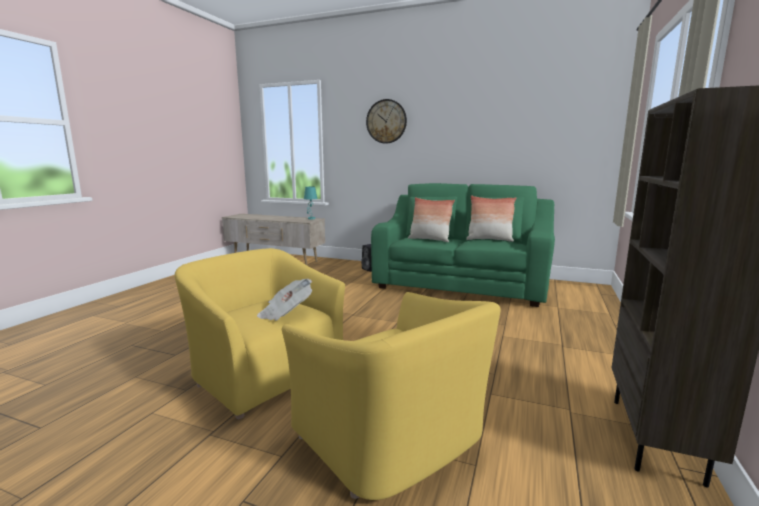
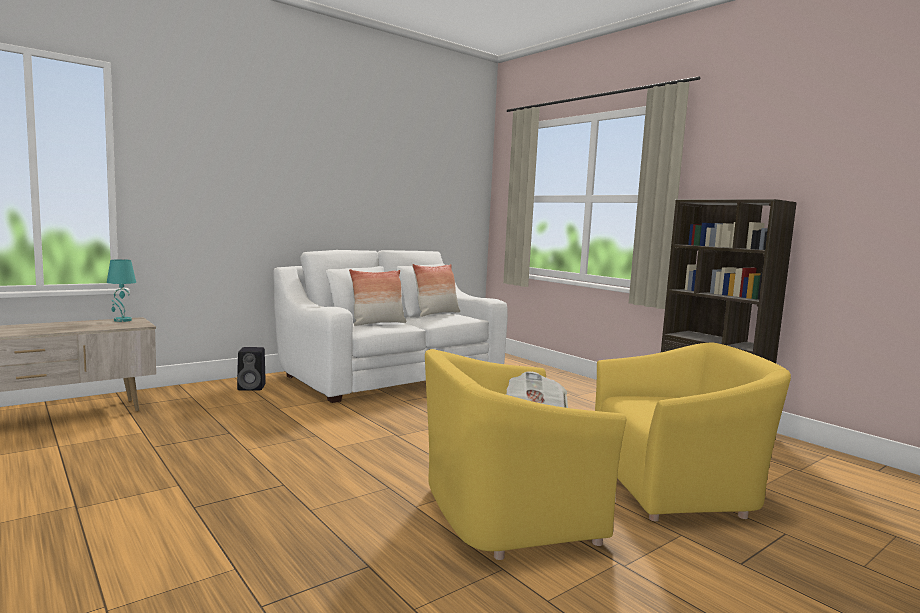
camera: 60 degrees left, 5 degrees down
(386, 121) = (243, 156): wall clock -> none
(461, 284) = (392, 375): green sofa -> white sofa

